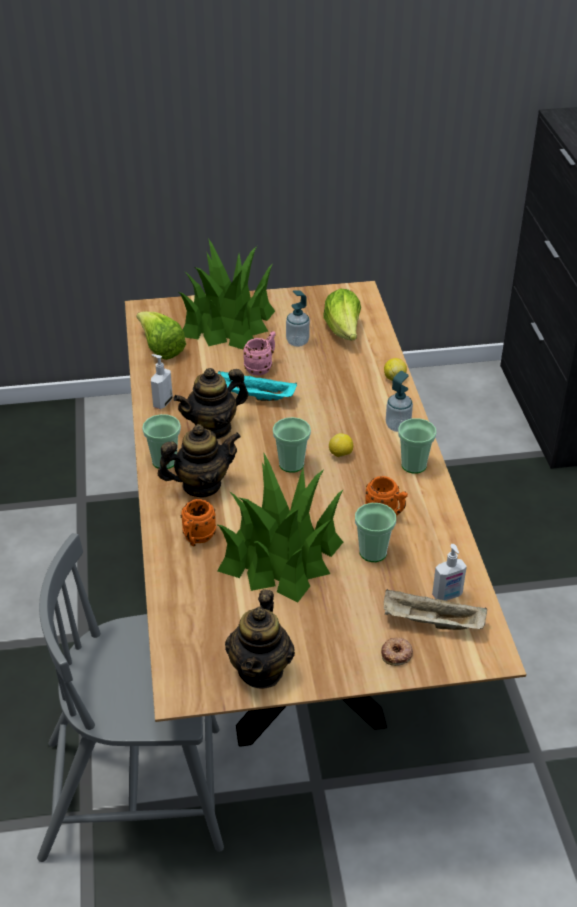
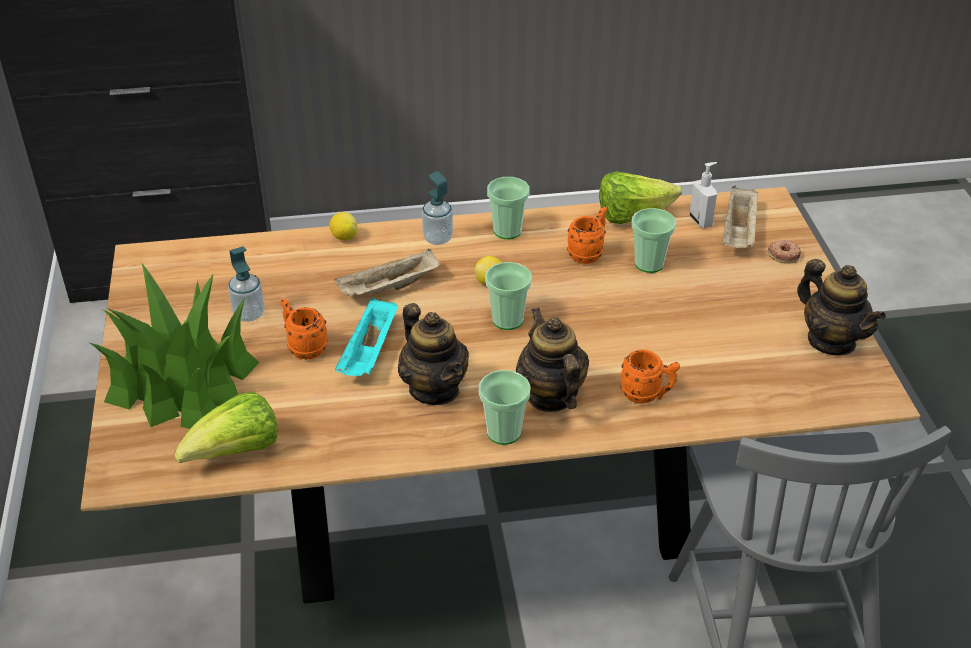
camera: 90 degrees left, 0 degrees up
(162, 402) = (373, 442): soap dispenser -> none
(261, 367) = (303, 347): pink mug -> orange mug
(261, 670) = (831, 341): teapot -> teapot turned 45 degrees clockwise
(281, 554) = (662, 328): potted plant -> none
(329, 402) = (388, 289): none -> beige tray
(343, 332) = (235, 274): lettuce -> lettuce (632, 216)

